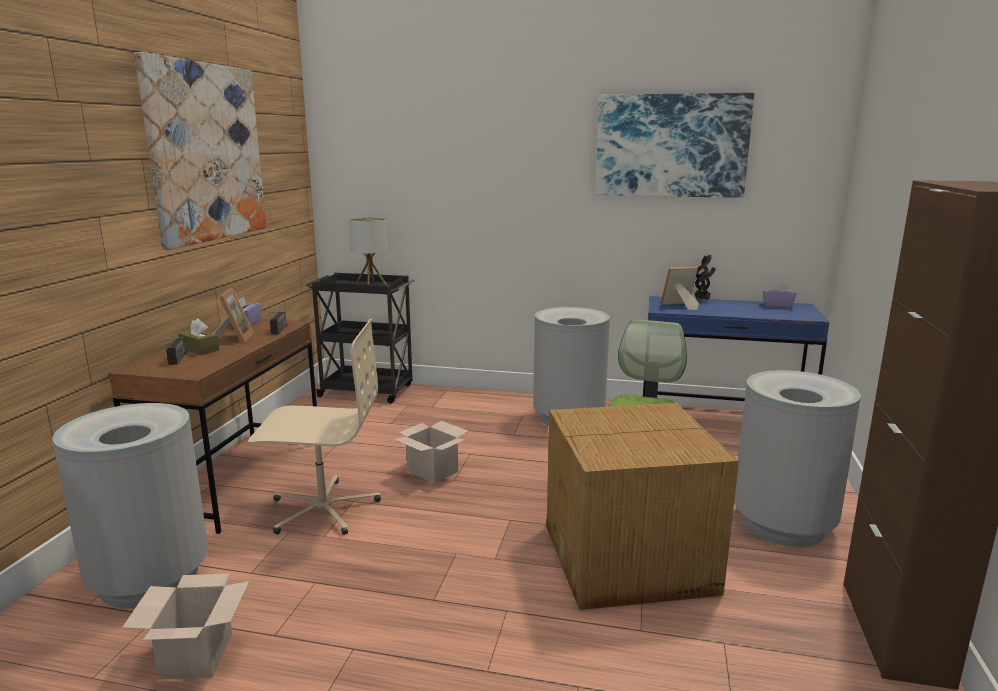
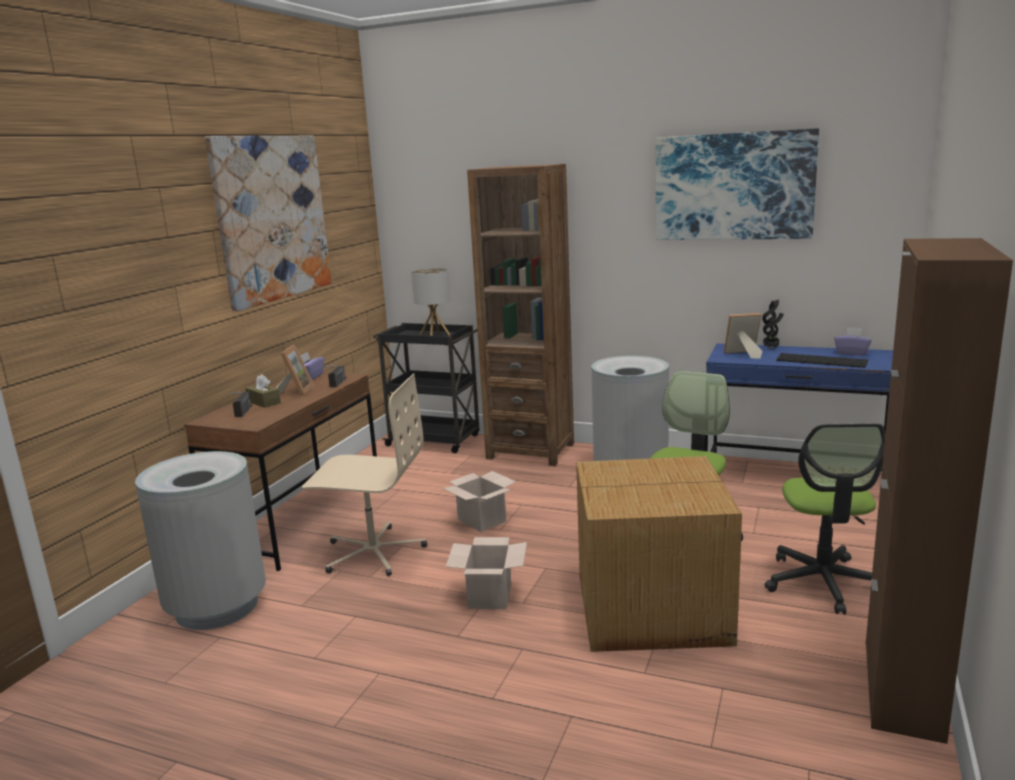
camera: 10 degrees right, 0 degrees up
(196, 654) = (248, 669): cardboard box -> cardboard box (489, 595)
(466, 400) = (530, 451): none -> brown bookcase
(755, 312) = (822, 360): none -> keyboard
(783, 524) = (823, 582): grey trash can -> office chair

